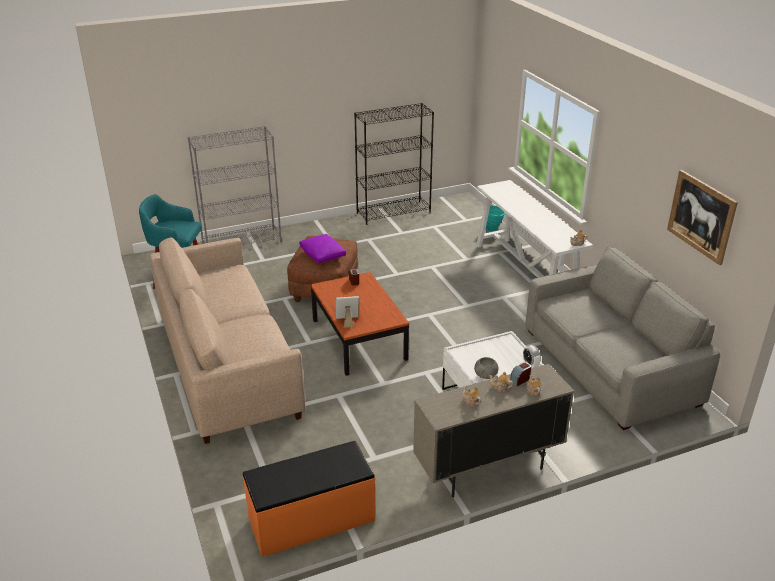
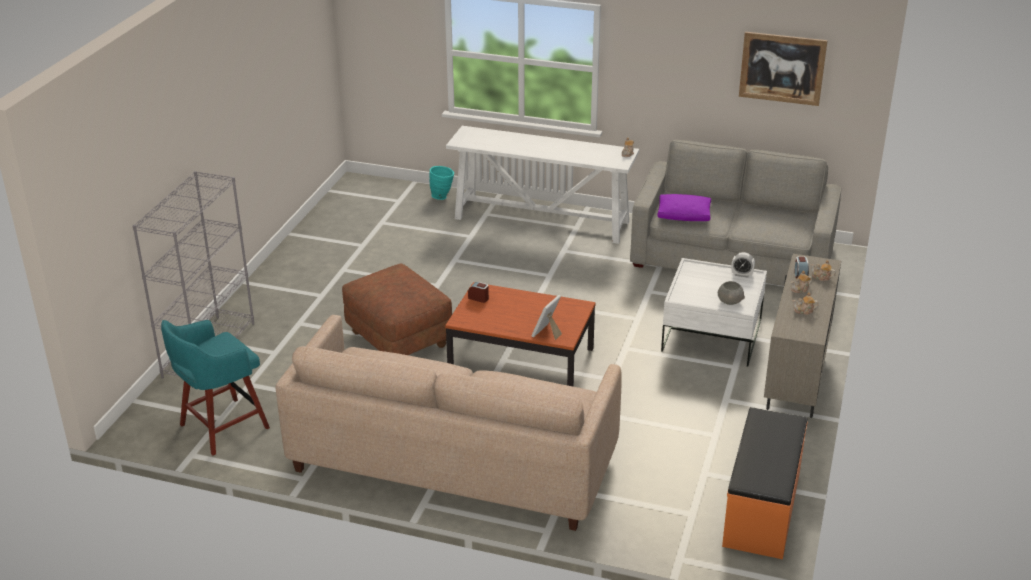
camera: 50 degrees left, 0 degrees up
(323, 254) = (407, 291): purple pillow -> purple pillow (684, 215)
(394, 212) = (313, 230): black bookcase -> none

